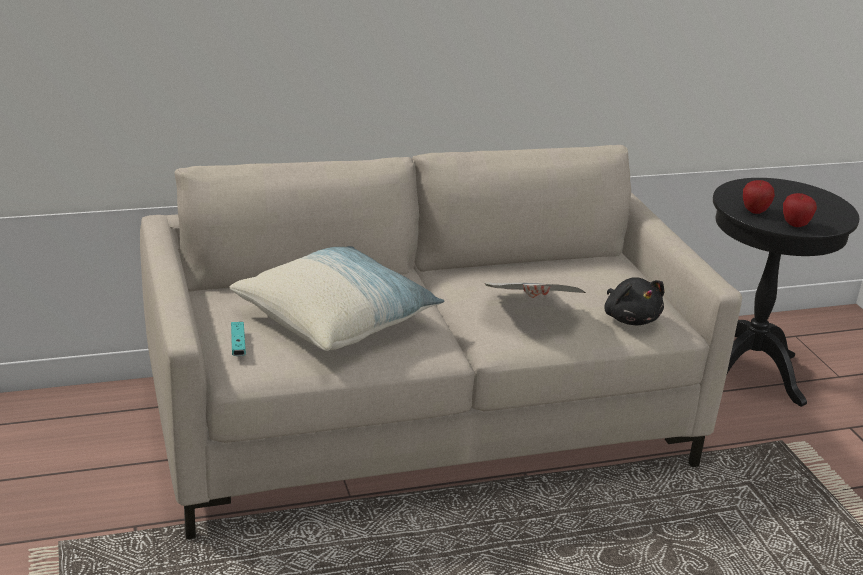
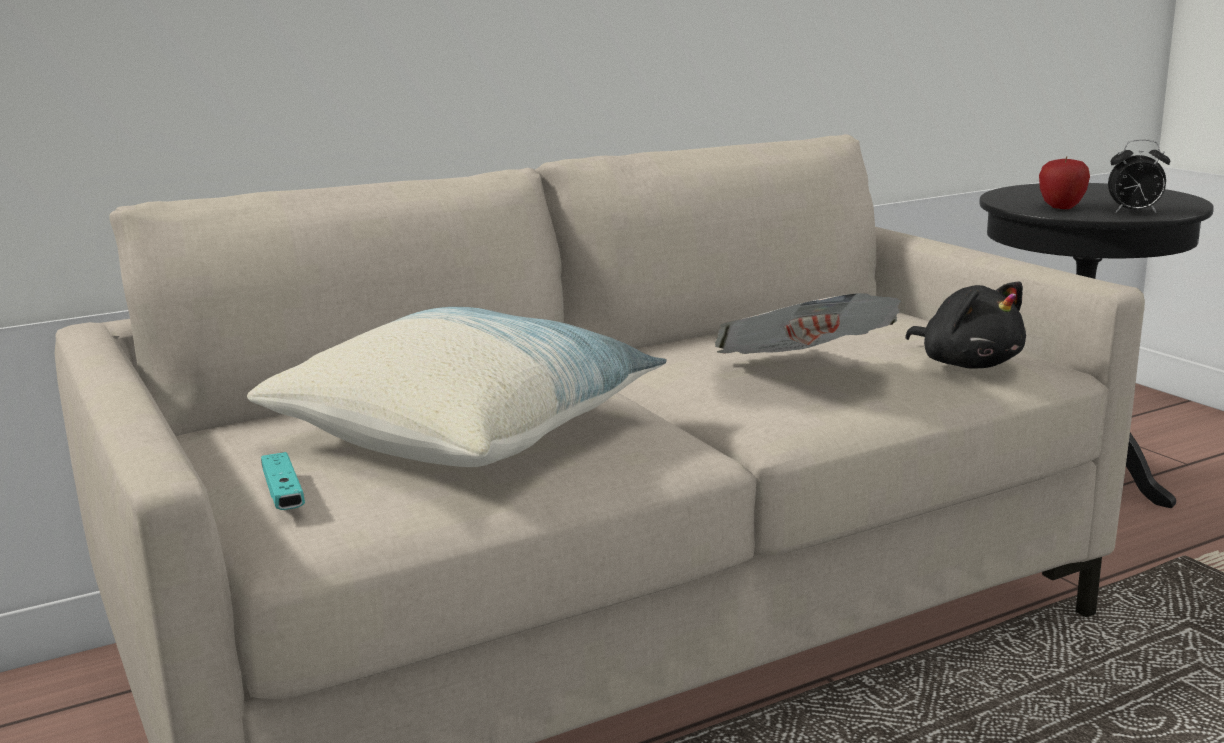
camera: 10 degrees left, 10 degrees down
(795, 225) = (1134, 212): apple -> alarm clock

